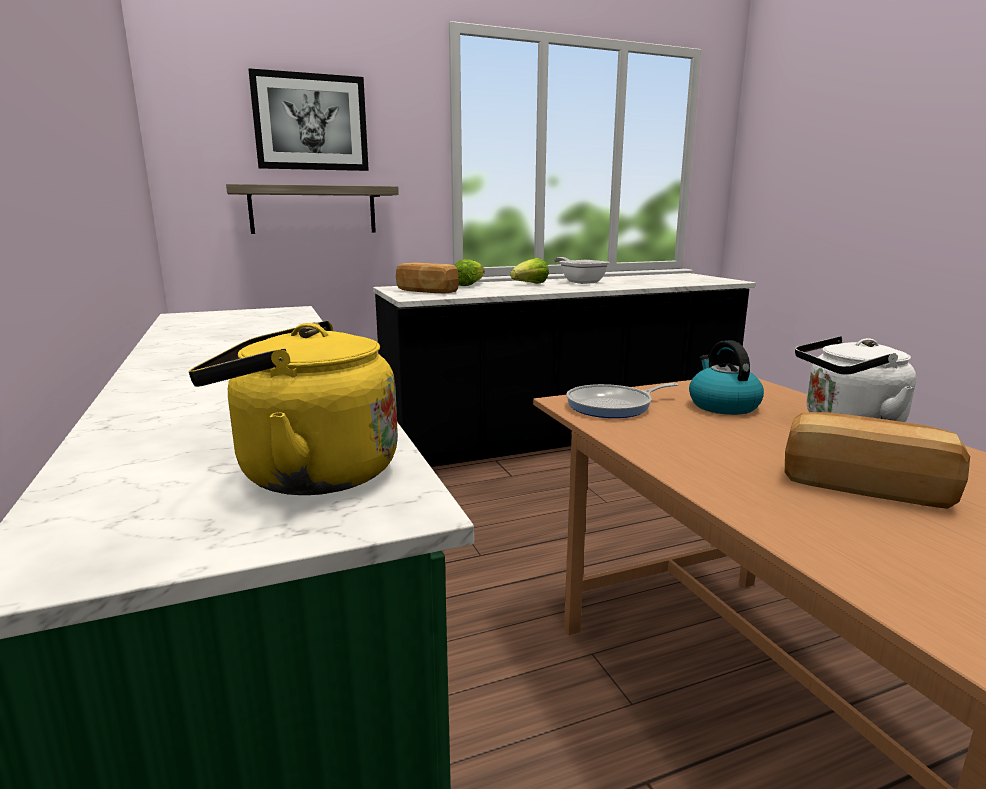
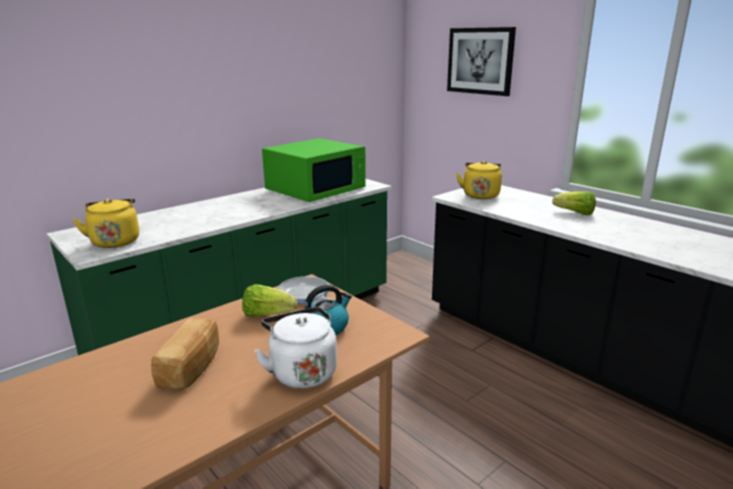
camera: 70 degrees right, 5 degrees up
(240, 327) = (316, 189): none -> green microwave
(313, 210) = (473, 120): shelf -> none
(426, 291) = (480, 195): bread -> yellow kettle
(469, 285) = (535, 199): lettuce -> lettuce (267, 314)
(580, 282) = (628, 226): frying pan -> none

